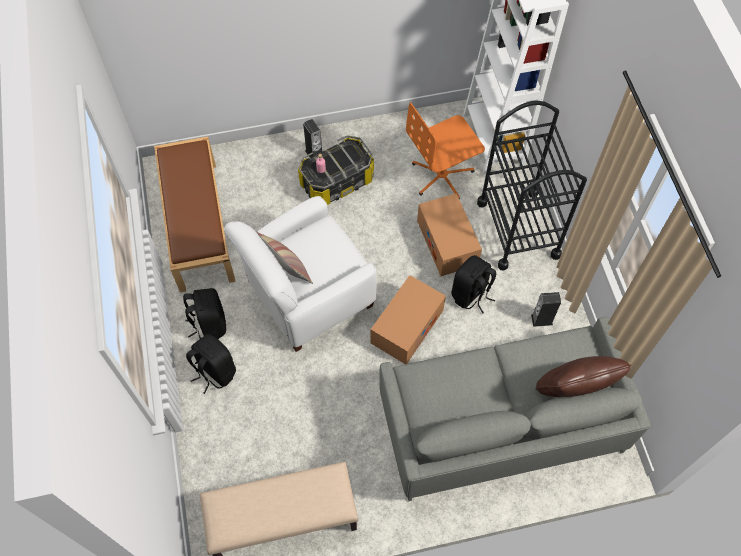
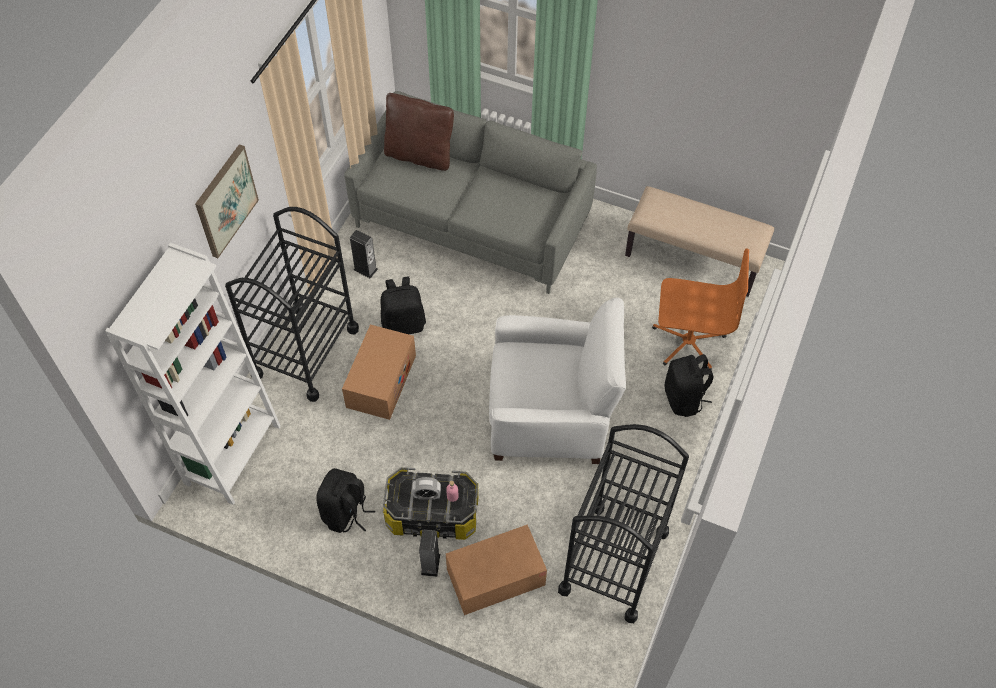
camera: 145 degrees left, 5 degrees down
(197, 224) = (614, 561): brown bench -> black cart
(209, 324) = (663, 445): black backpack -> black backpack (346, 513)
(287, 270) = (573, 380): pillow -> none
(337, 160) = (427, 495): none -> alarm clock
(407, 326) = (483, 332): cardboard box -> cardboard box (496, 577)
(442, 176) = (322, 449): orange office chair -> orange office chair (688, 341)
(593, 95) = (225, 201): none -> picture

